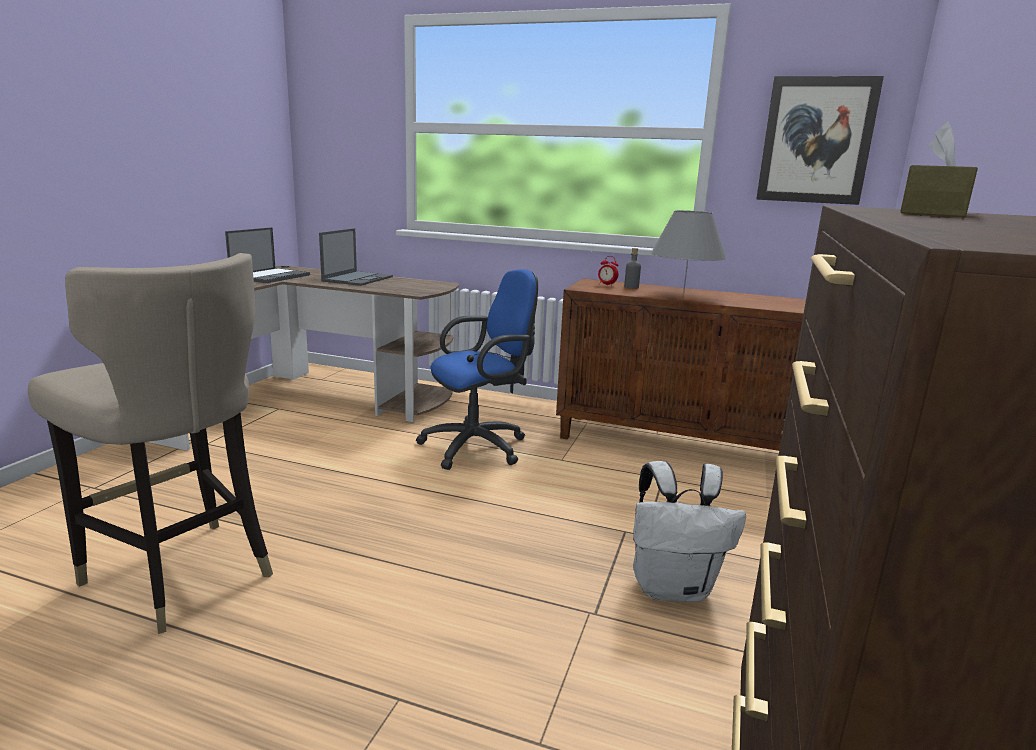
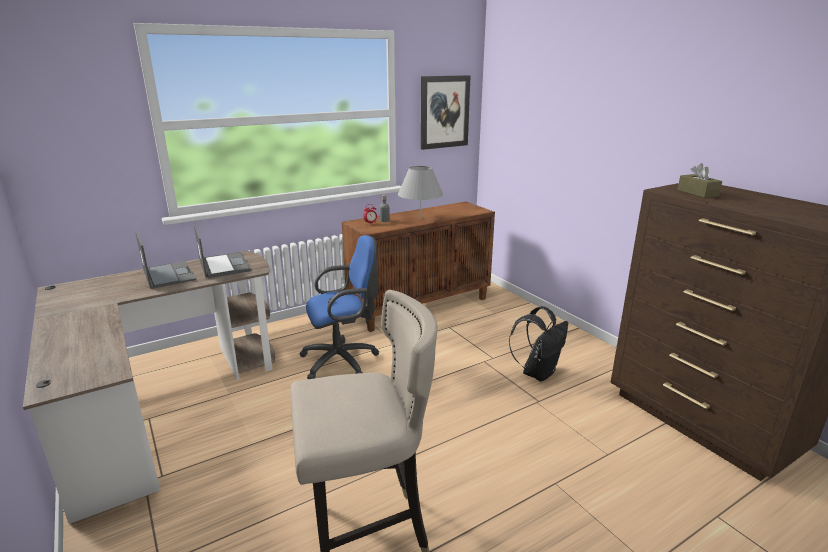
camera: 50 degrees left, 5 degrees up
(271, 276) = (85, 302): laptop -> laptop (224, 265)
(479, 446) = (343, 361): blue office chair -> blue office chair turned 60 degrees clockwise
(673, 588) = (538, 372): white backpack -> black backpack

